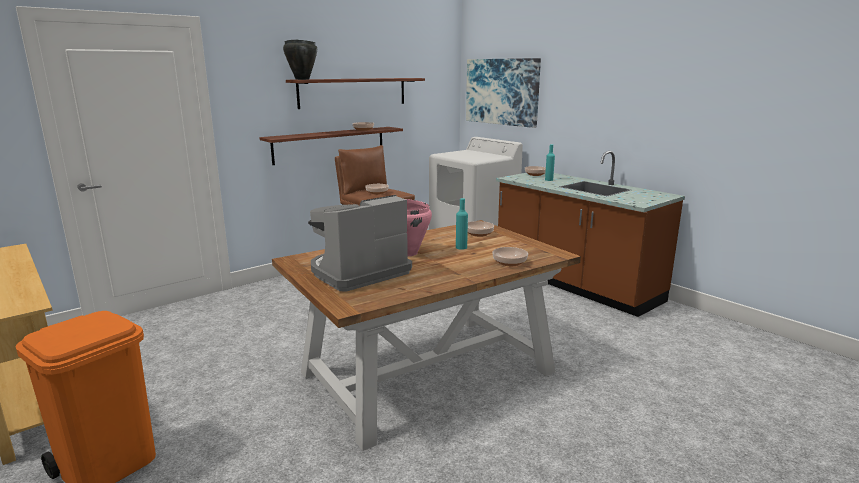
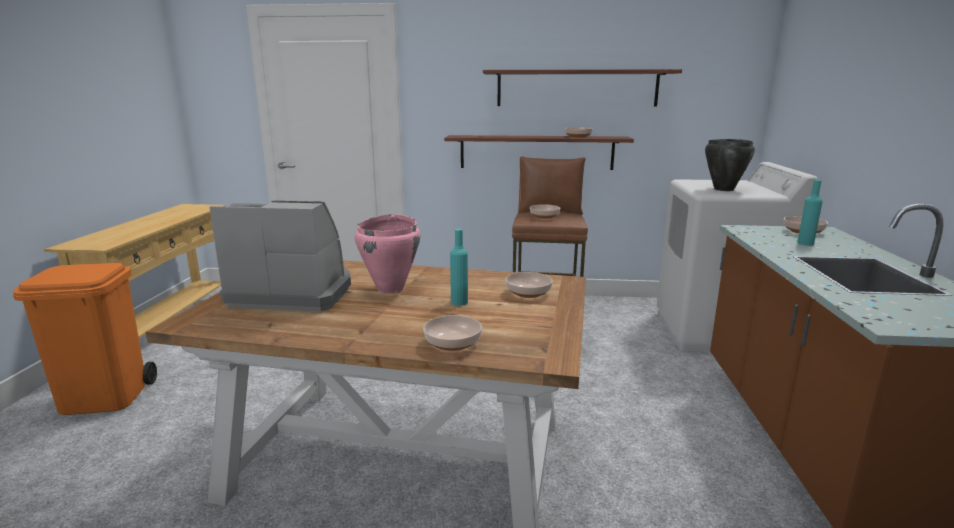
camera: 45 degrees right, 0 degrees up
(302, 79) = (495, 69): black cooking pot -> black cooking pot (723, 189)
(502, 91) = (813, 90): picture -> none

